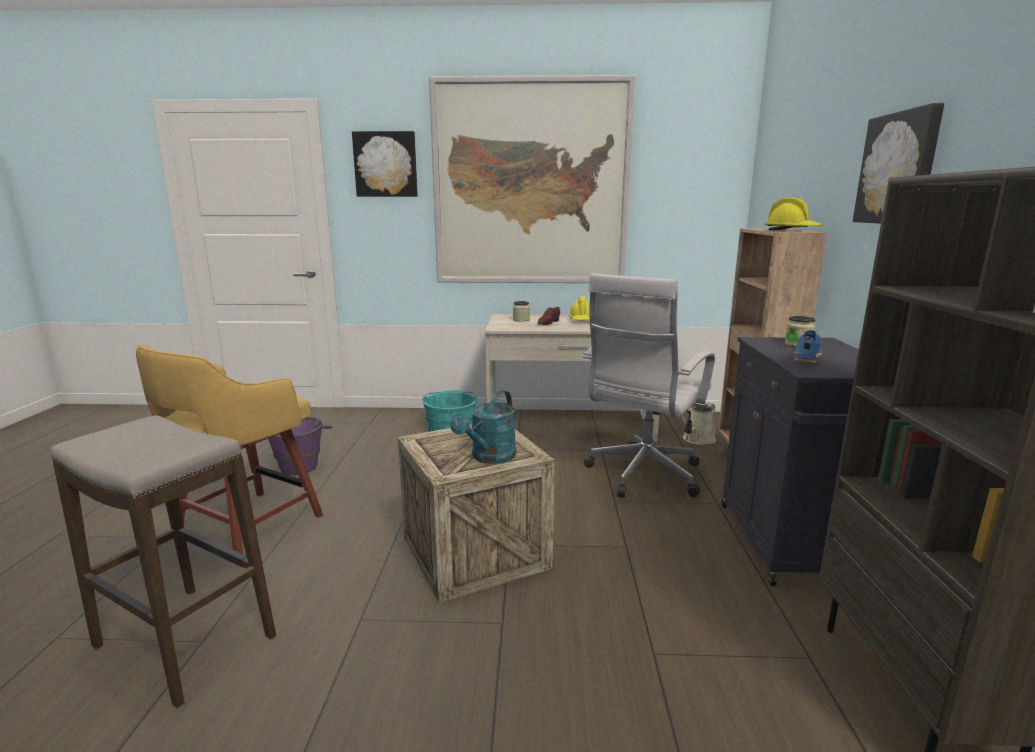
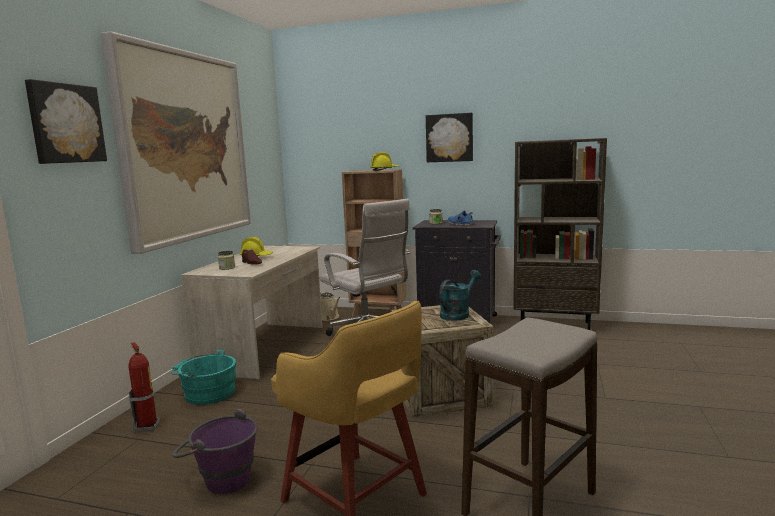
camera: 75 degrees left, 5 degrees down
(389, 421) = (147, 426): none -> fire extinguisher
(489, 458) = (457, 314): turquoise watering can -> turquoise watering can turned 90 degrees counterclockwise

